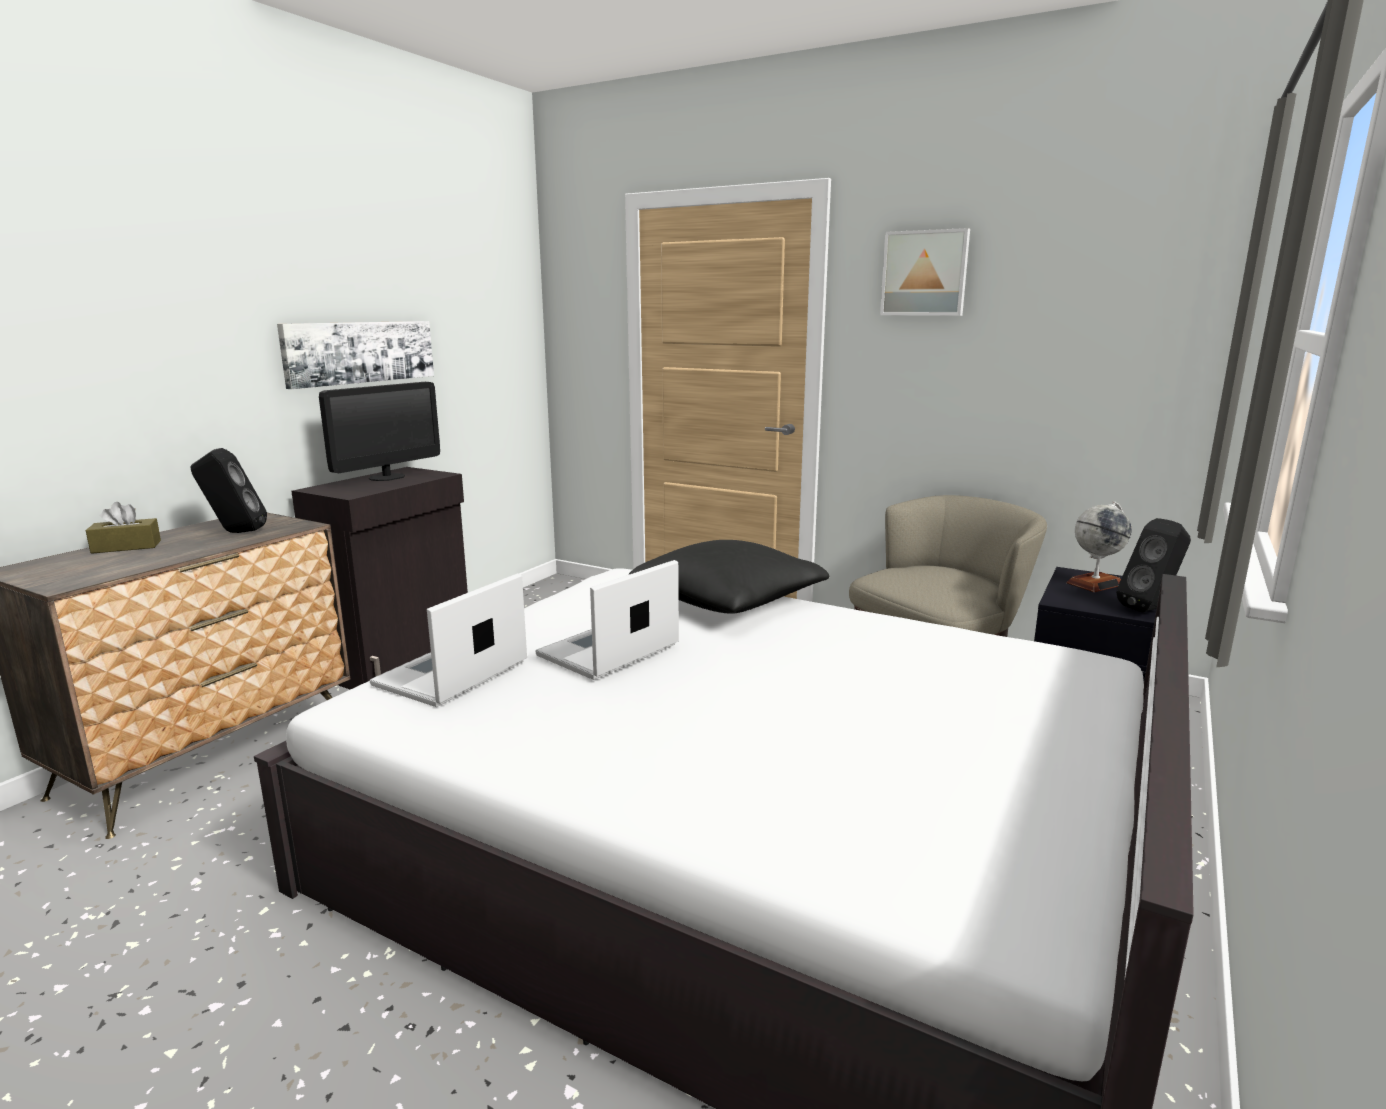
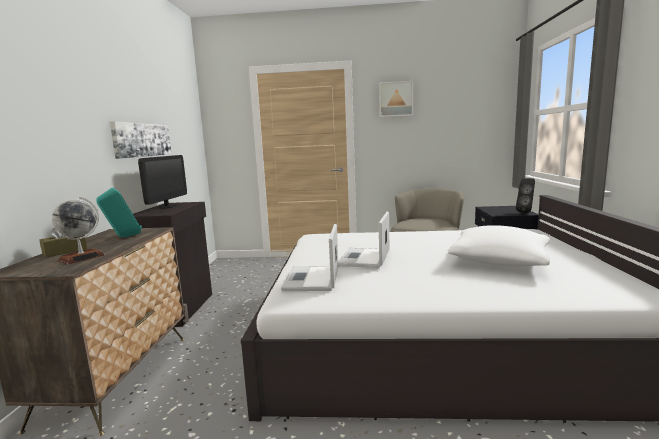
camera: 25 degrees left, 5 degrees down
(234, 532) = (123, 237): black speaker -> turquoise speaker
(728, 601) = (377, 236): black pillow -> none
(854, 728) = (499, 261): none -> white pillow
(1095, 584) = (496, 209): globe -> globe (82, 257)

